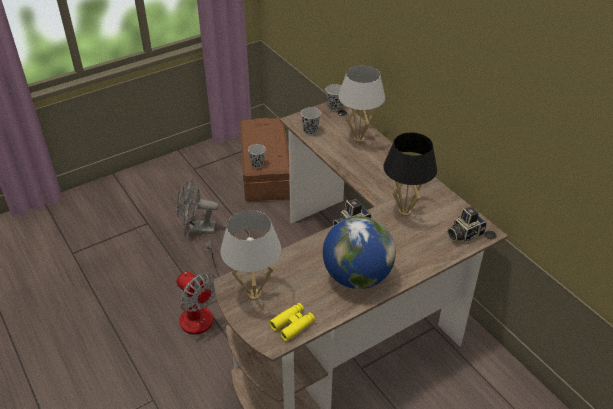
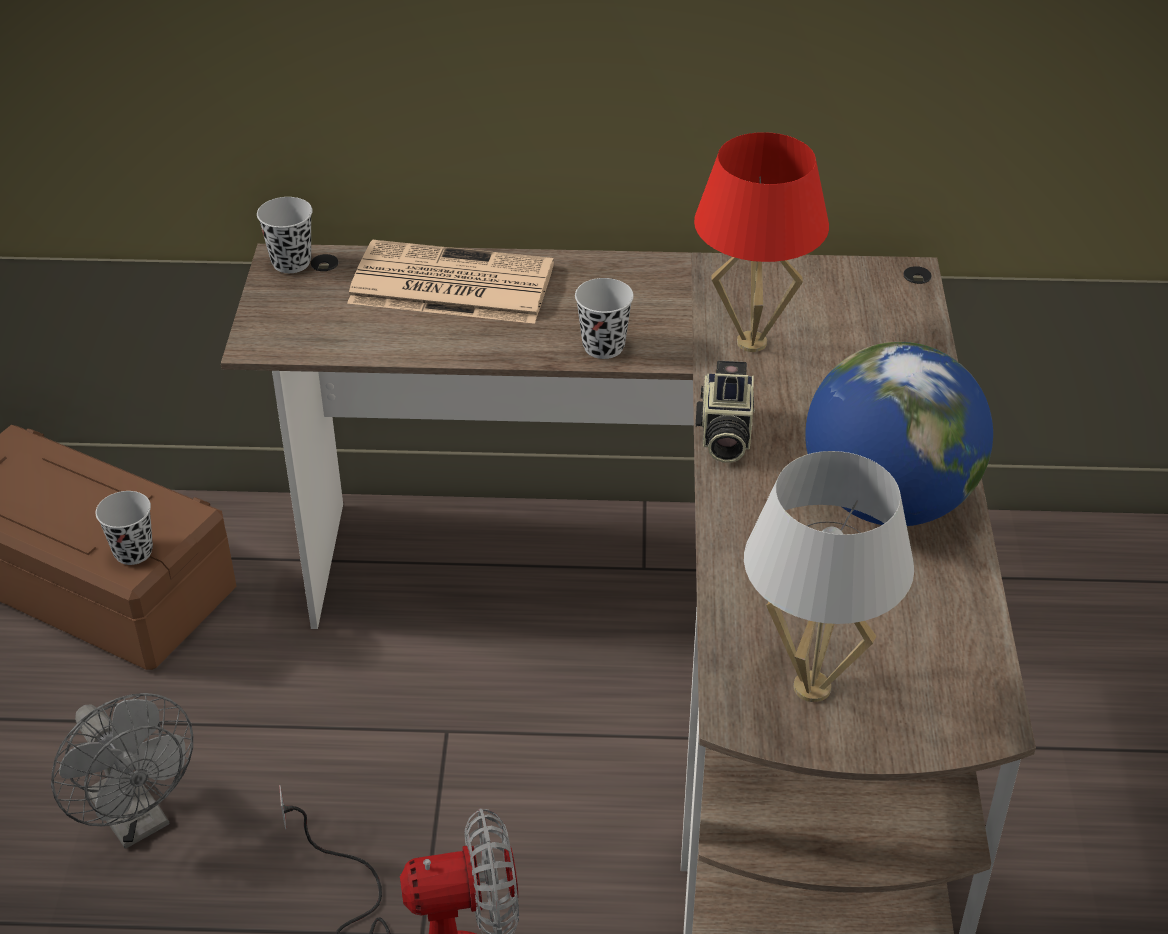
camera: 55 degrees left, 0 degrees up
(197, 229) = (137, 820): grey fan -> grey fan turned 75 degrees counterclockwise
(292, 324) = (955, 666): yellow binoculars -> none
(310, 131) = (331, 338): black cup -> black cup (603, 346)
(359, 139) = (448, 285): white table lamp -> newspaper
(404, 212) = (751, 342): black table lamp -> red table lamp
(464, 234) = (889, 303): camera -> none

